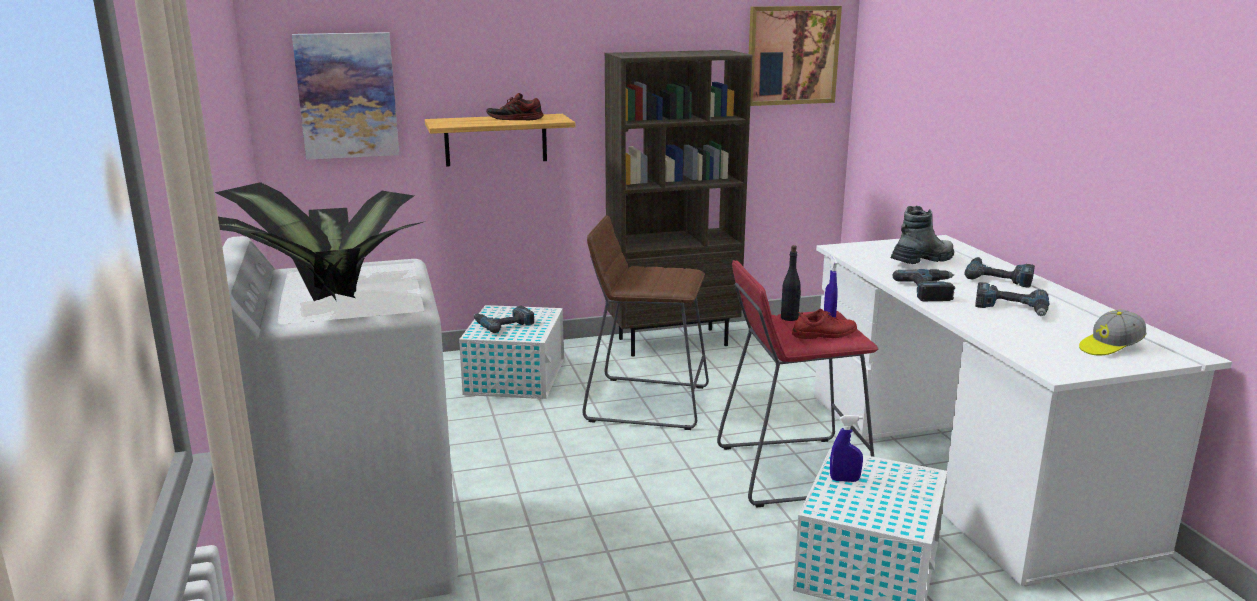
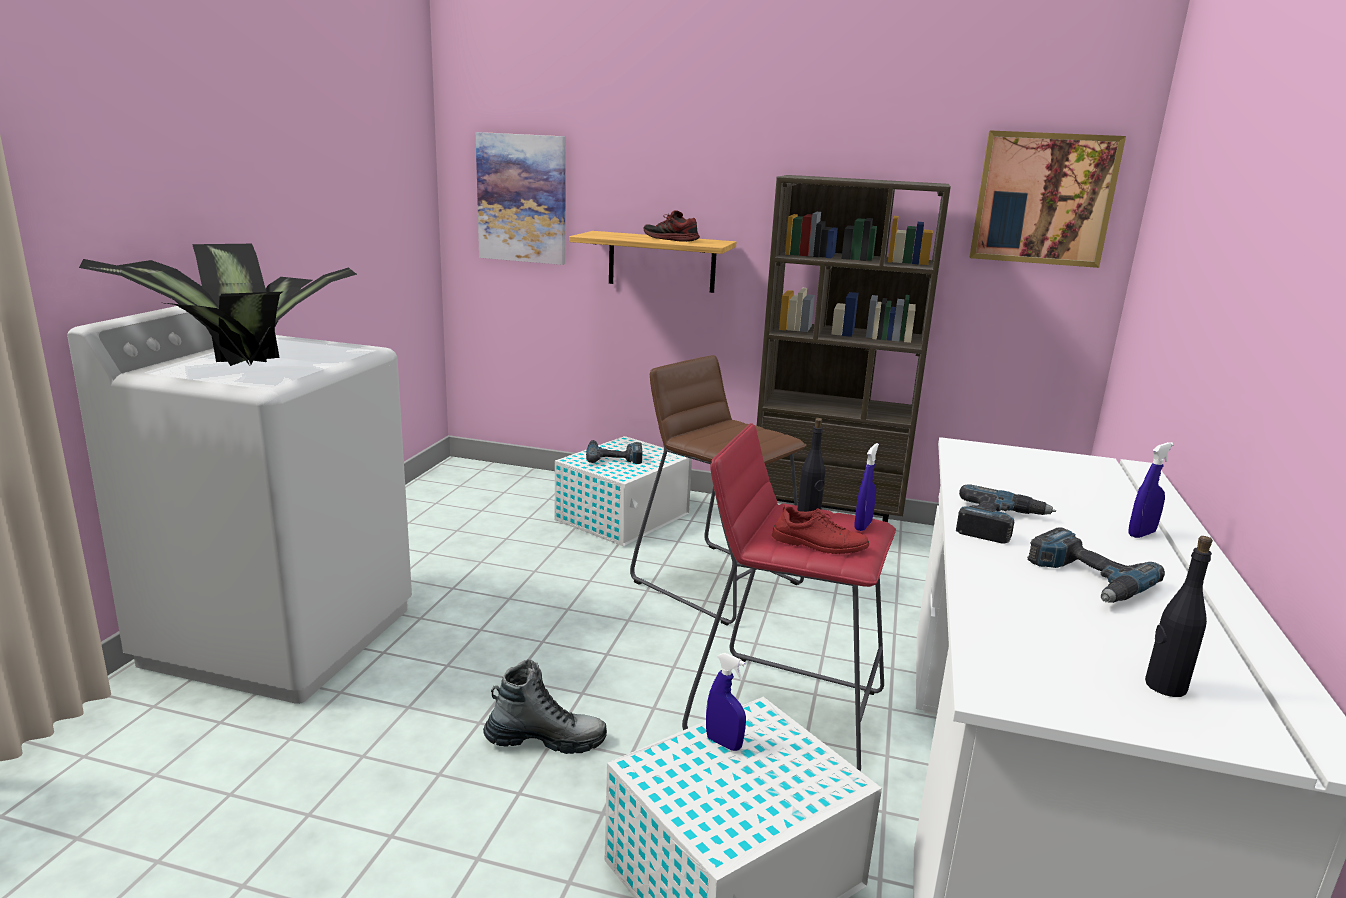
camera: 30 degrees right, 0 degrees up
(921, 261) = (1054, 485): boot -> boot (545, 740)
(998, 277) = (1141, 534): power drill -> blue spray bottle
(1110, 347) = (1164, 686): cap -> black bottle

